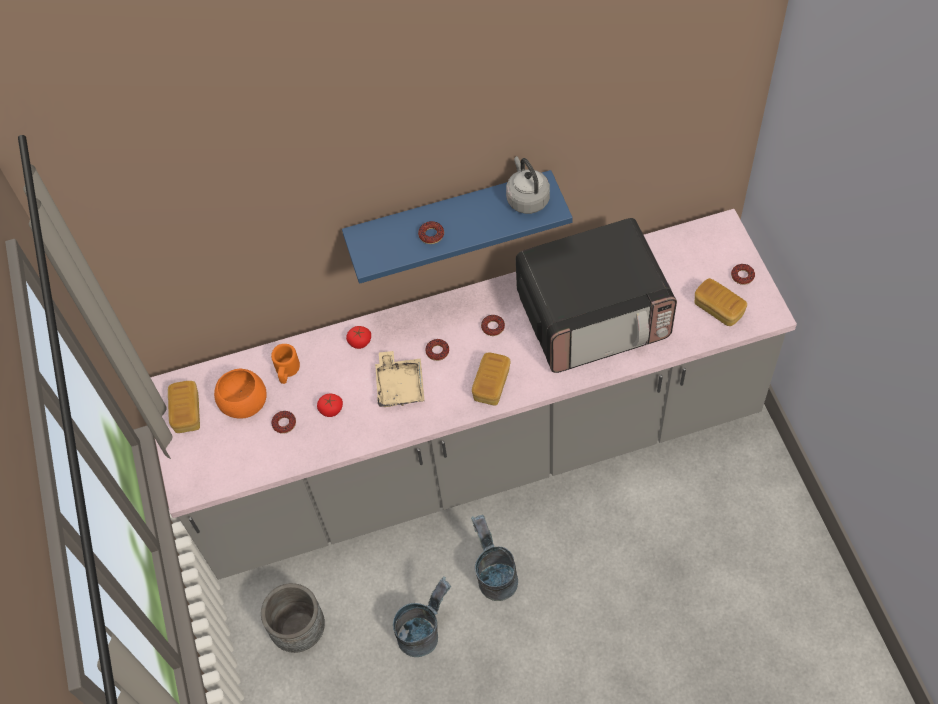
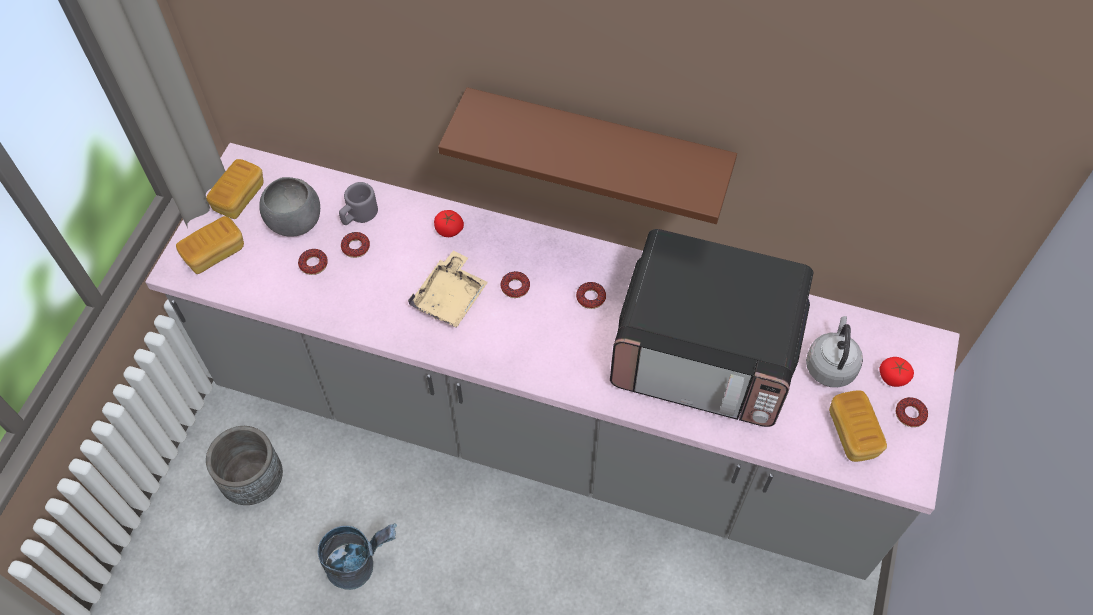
camera: 30 degrees right, 0 degrees up
(244, 403) = (295, 221): orange bowl -> grey bowl
(286, 371) = (358, 215): orange mug -> grey mug
(331, 409) = (367, 278): tomato -> tomato (893, 377)
(431, 235) = (550, 146): donut -> donut (356, 247)
(449, 218) = (597, 145): blue shelf -> brown shelf
(491, 385) = (540, 356): bread -> bread (214, 253)
(494, 575) = (467, 557): grey bucket -> none
(527, 198) = (684, 168): grey kettle -> grey kettle (830, 365)

